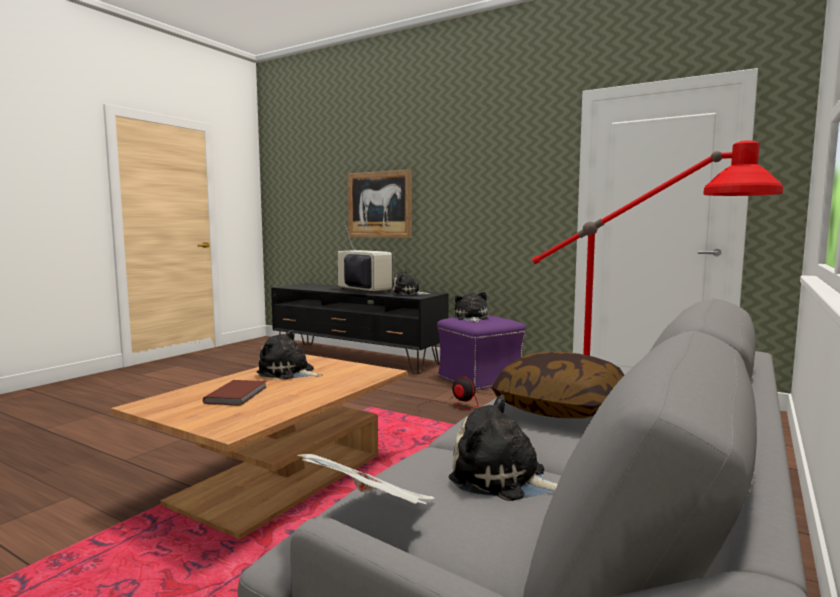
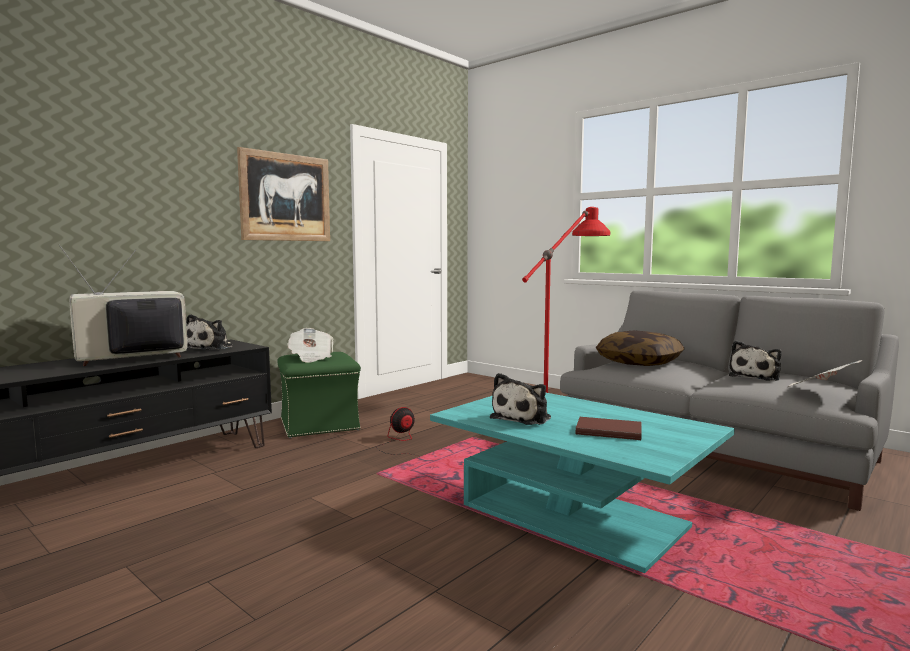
camera: 80 degrees left, 0 degrees up
(279, 479) = (573, 517): brown coffee table -> turquoise coffee table
(379, 204) = (91, 216): picture -> picture (286, 197)
(471, 318) = (311, 358): plush toy -> newspaper
(479, 379) = (319, 424): purple ottoman -> green ottoman

